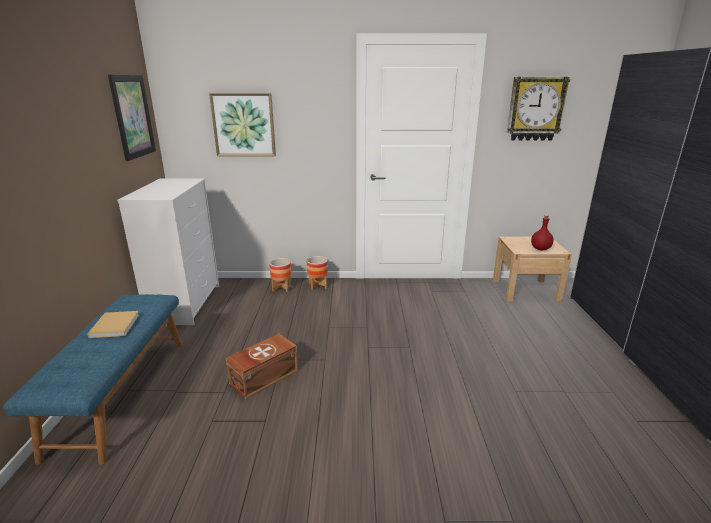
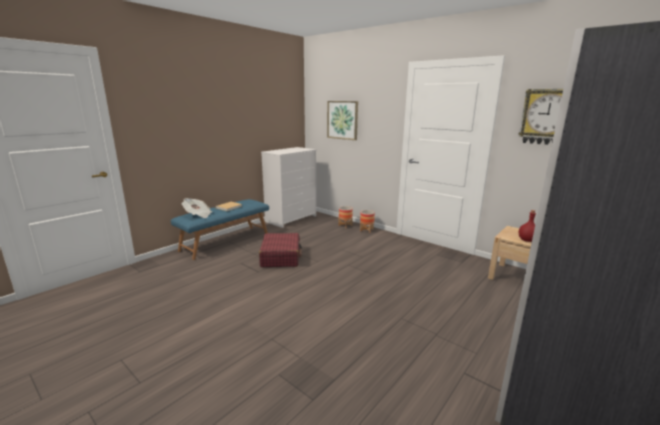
camera: 40 degrees right, 5 degrees down
(72, 368) = (198, 215): none -> newspaper
(133, 116) = (285, 111): picture -> none
(263, 377) = (281, 257): brown storage box -> red suitcase

